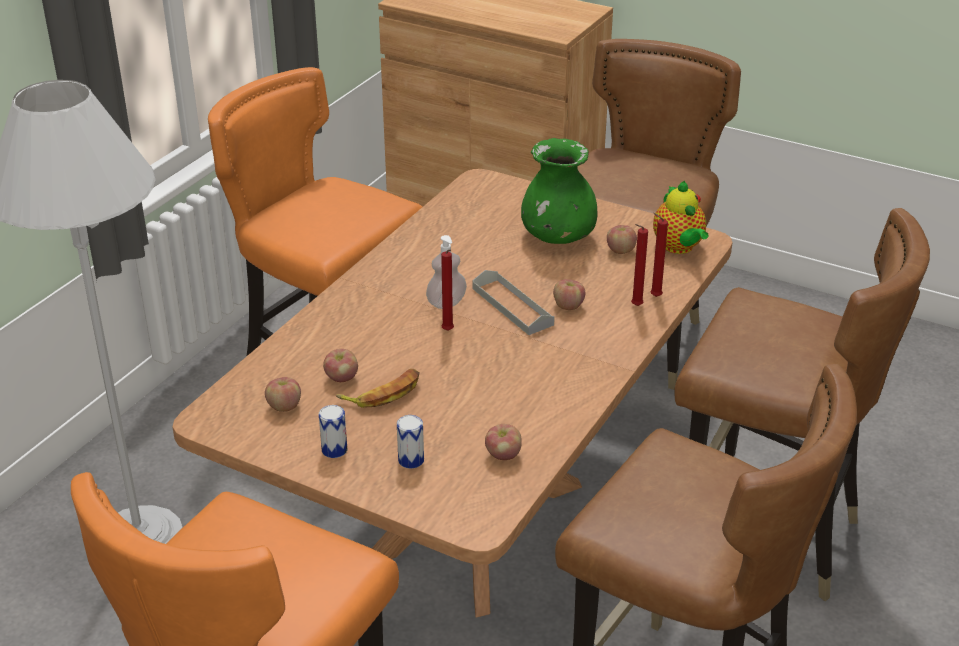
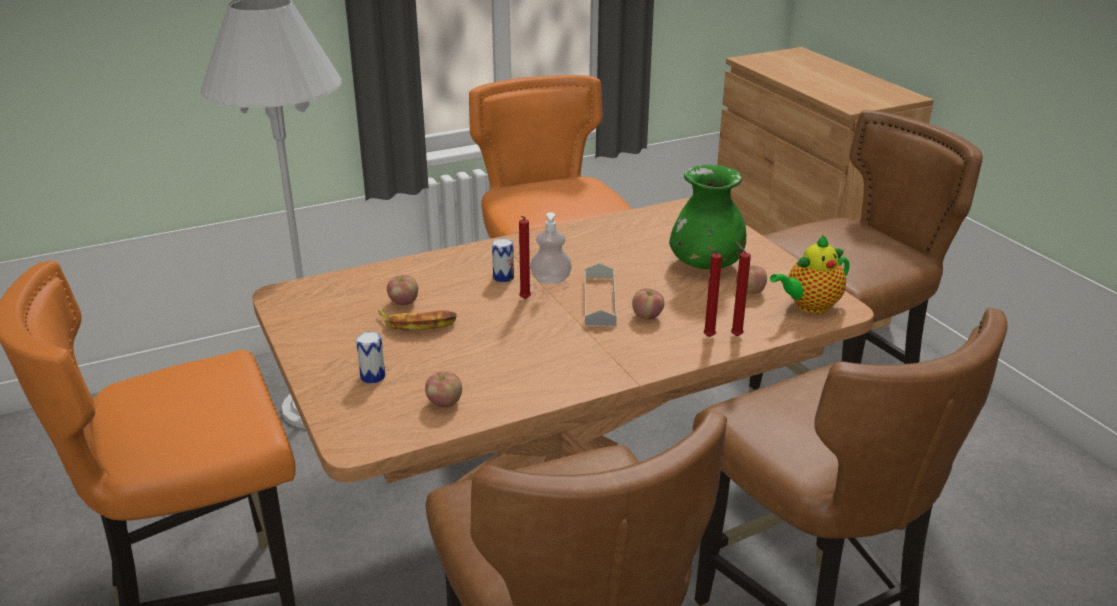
camera: 35 degrees right, 5 degrees down
(284, 406) = (340, 305): apple -> none
(334, 450) = (331, 347): can -> can (503, 277)
(679, 247) = (809, 306): teapot -> teapot turned 45 degrees clockwise

